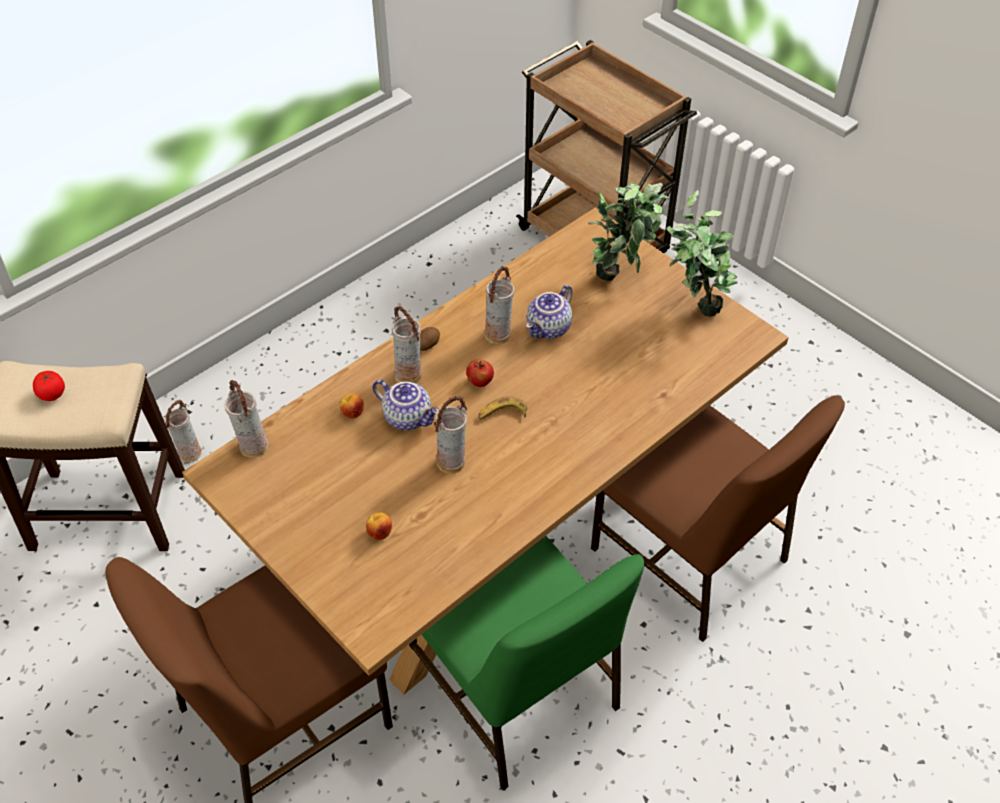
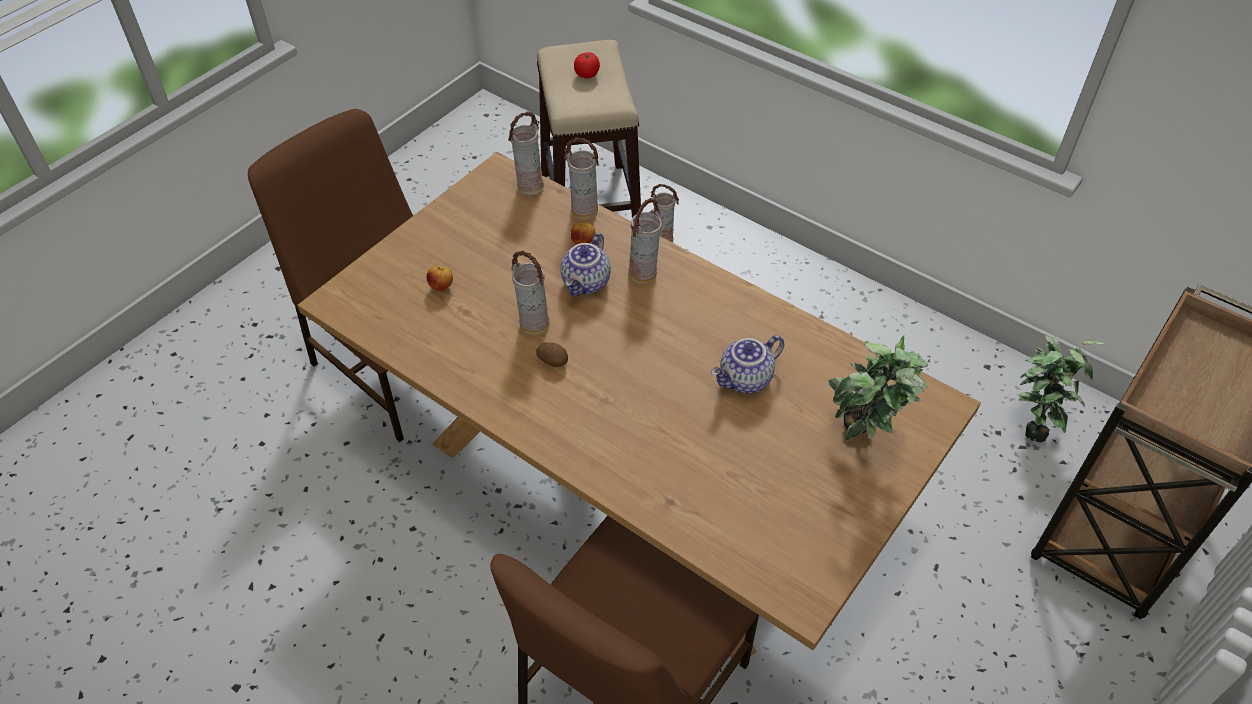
camera: 80 degrees right, 0 degrees up
(427, 344) = (691, 281): potato -> potato (553, 360)
(480, 382) = (648, 331): apple -> none
(498, 335) = (721, 337): vase -> vase (584, 211)
(502, 414) = (607, 355): banana -> none
(515, 691) = (442, 534): green chair -> none
(549, 329) = (745, 380): teapot -> teapot turned 60 degrees counterclockwise
(694, 307) = (832, 525): potted plant -> potted plant (1033, 424)

